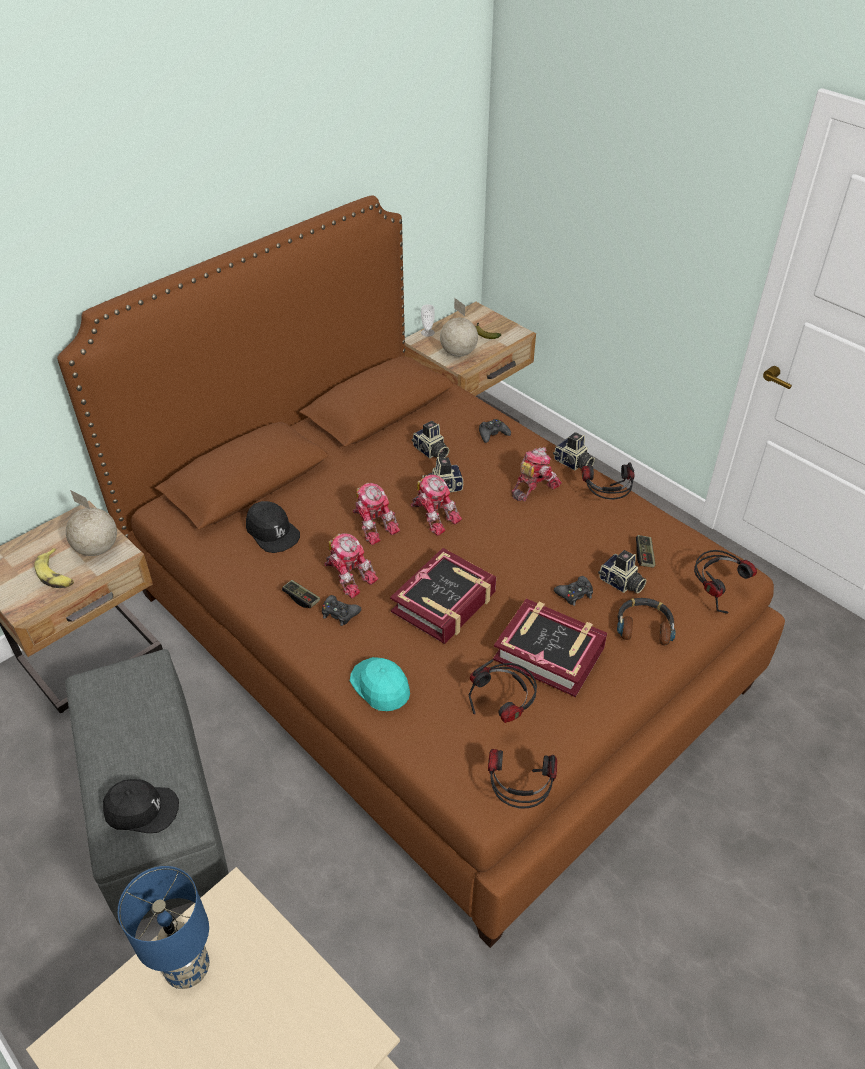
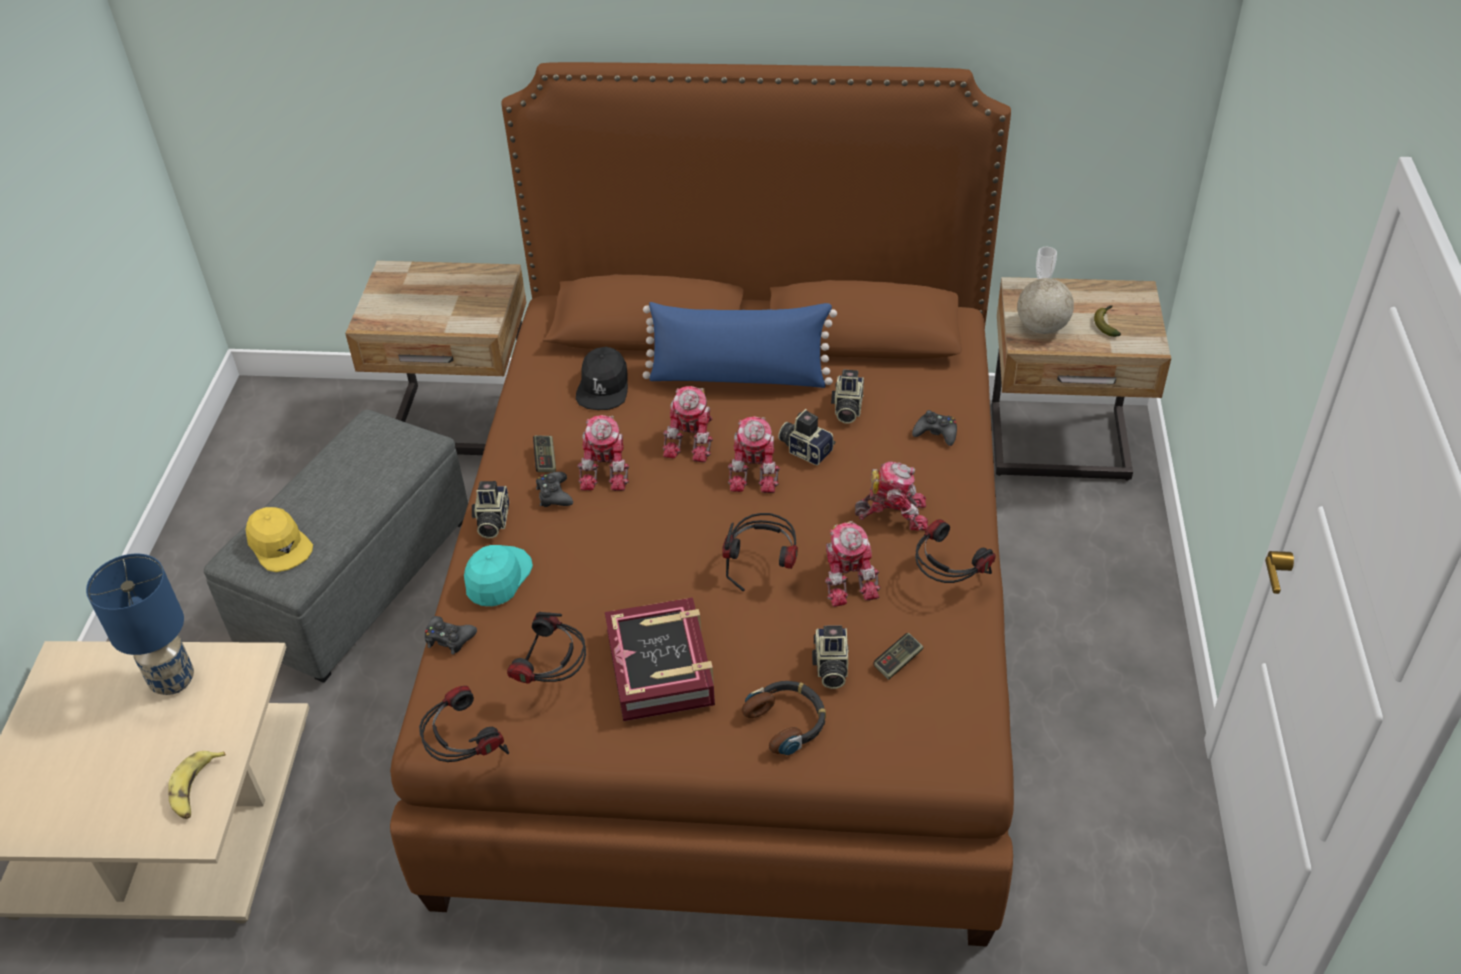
camera: 50 degrees right, 0 degrees up
(56, 574) = (420, 311): banana -> banana (196, 789)
(97, 549) = (472, 310): globe -> none
(142, 810) = (279, 545): black cap -> yellow cap
(346, 474) = (738, 377): none -> blue pillow
(444, 602) = (644, 552): book -> none
(562, 534) = (848, 577): none -> toy robot
(573, 463) = (974, 520): camera -> camera (491, 521)
(574, 594) = (771, 639): black game controller -> black game controller (449, 639)
(715, 593) = (913, 755): headphones -> headphones (763, 569)

